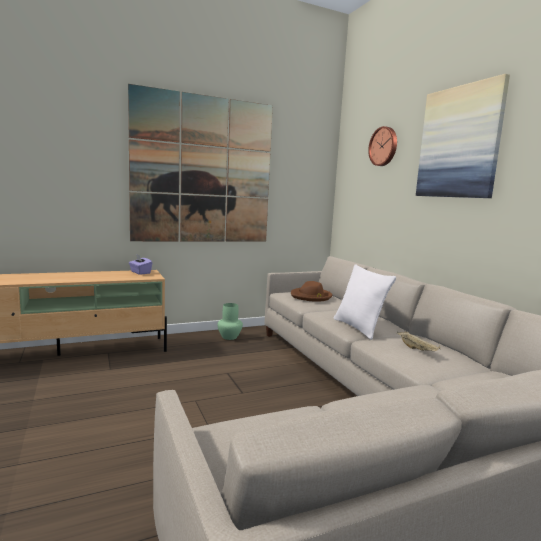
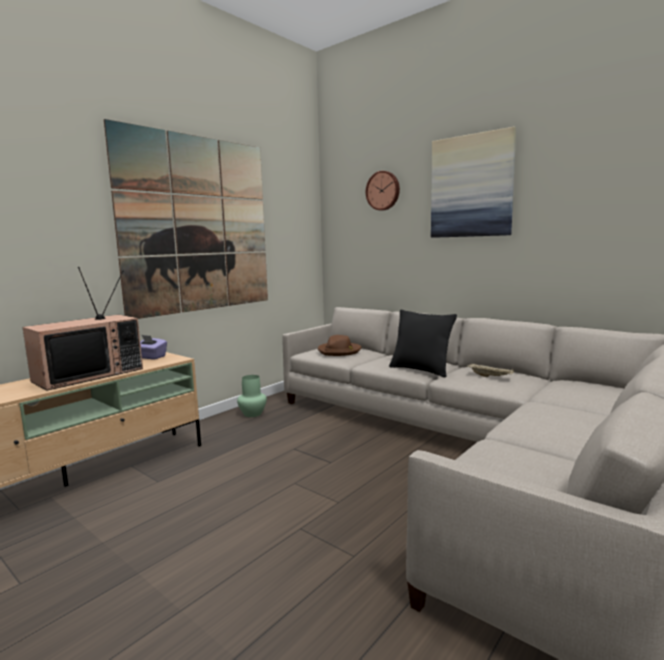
camera: 25 degrees left, 0 degrees up
(83, 277) = (89, 374): none -> television
(358, 328) = (420, 370): white pillow -> black pillow

